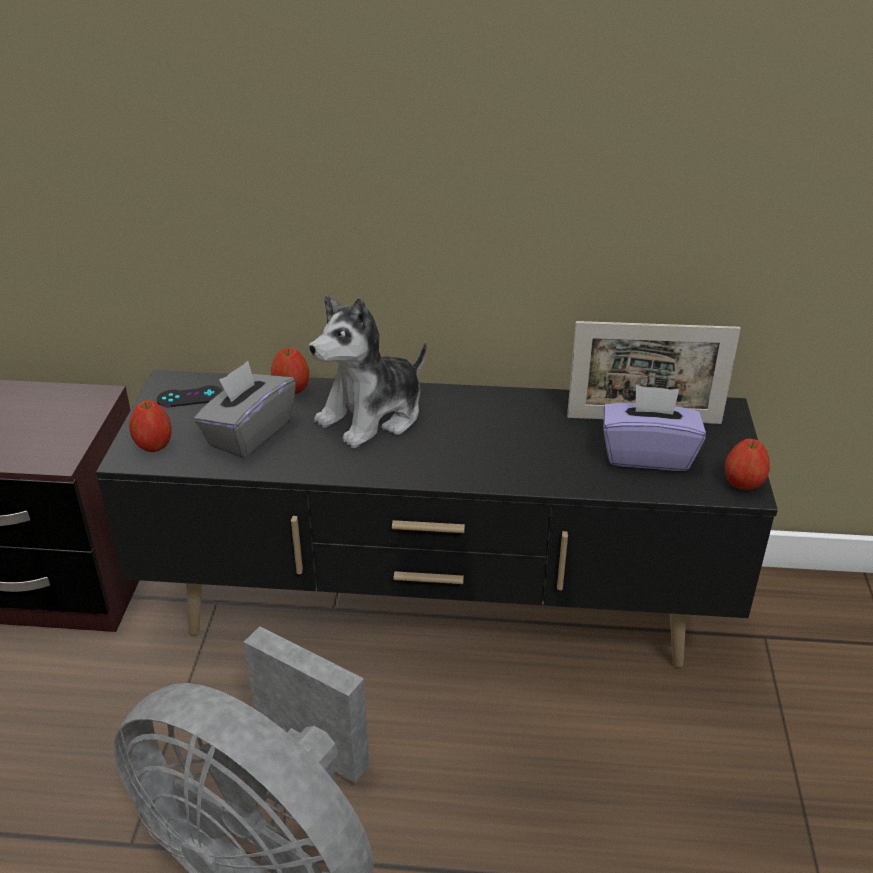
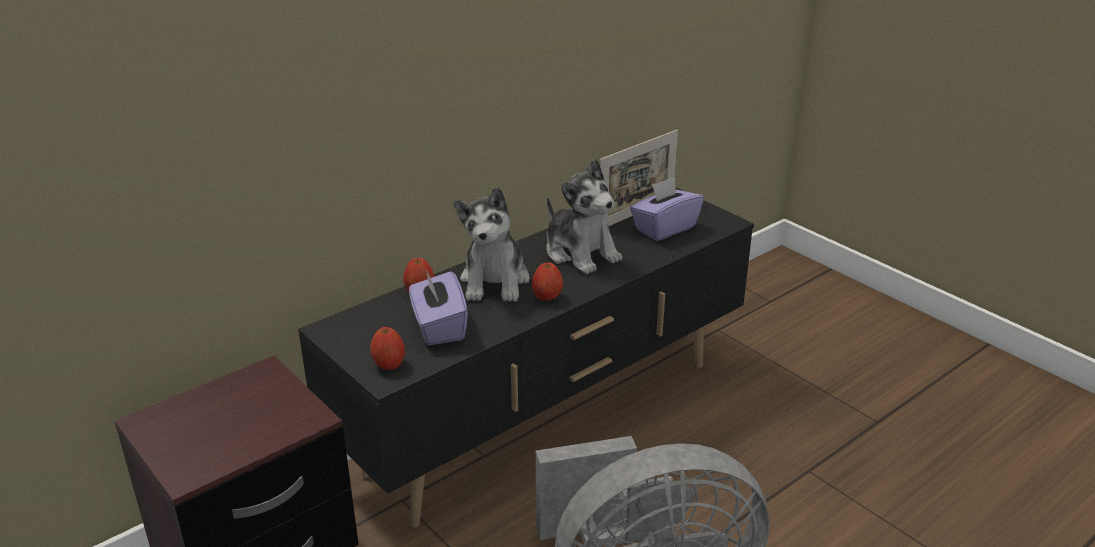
camera: 45 degrees left, 5 degrees down
(190, 397) = (358, 329): black game controller -> none
(249, 434) = (438, 327): grey tissue box -> purple tissue box
(505, 433) = (581, 253): none -> plush toy
(742, 484) = (724, 220): apple -> apple (547, 297)

